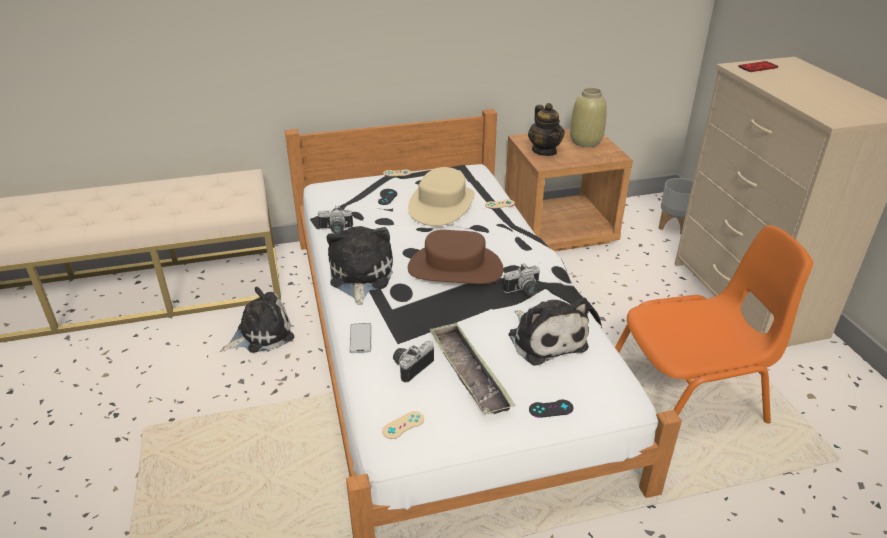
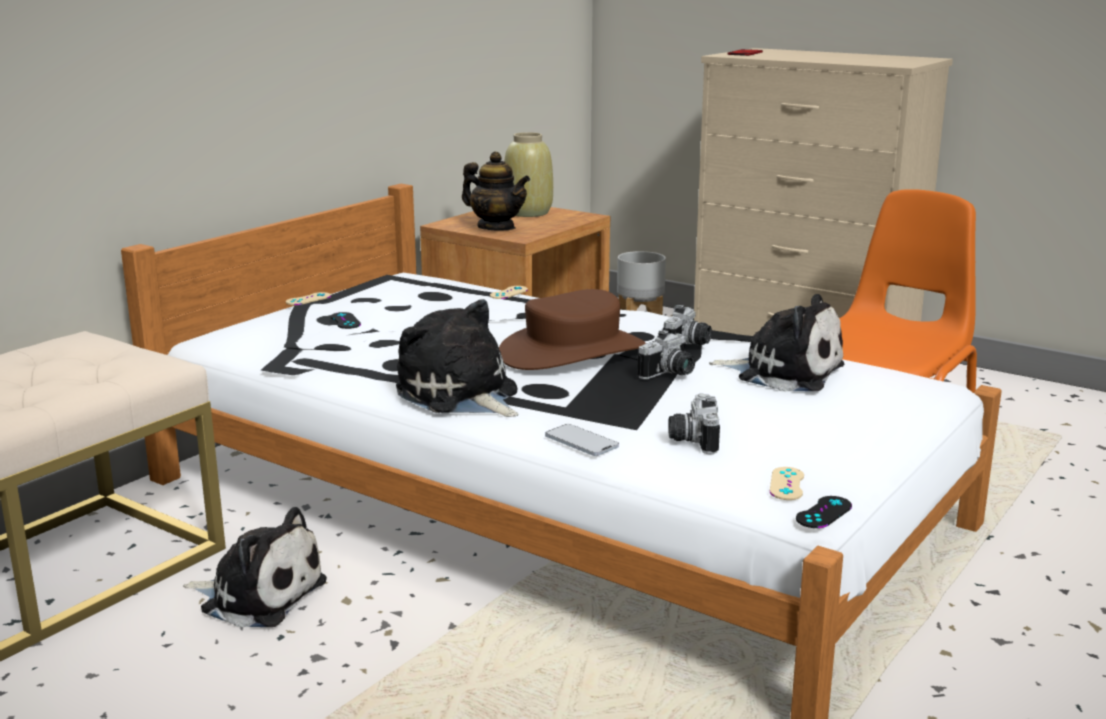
camera: 40 degrees left, 15 degrees down
(261, 334) = (258, 595): plush toy -> plush toy turned 90 degrees clockwise
(335, 230) = (331, 366): camera -> camera (670, 374)
(442, 205) = (440, 308): beige hat -> none
(469, 373) = (766, 421): tray -> none
(551, 409) = (896, 415): black game controller -> black game controller (824, 512)

